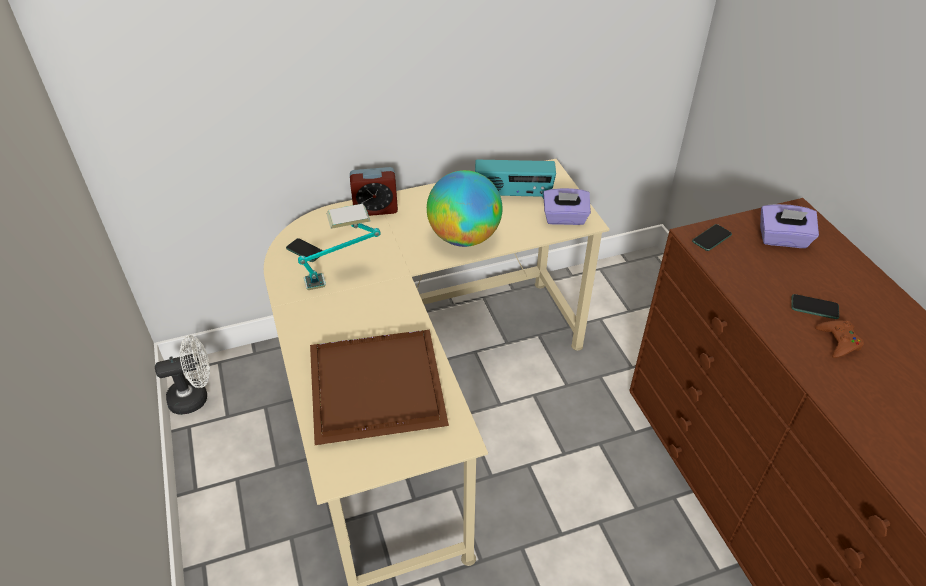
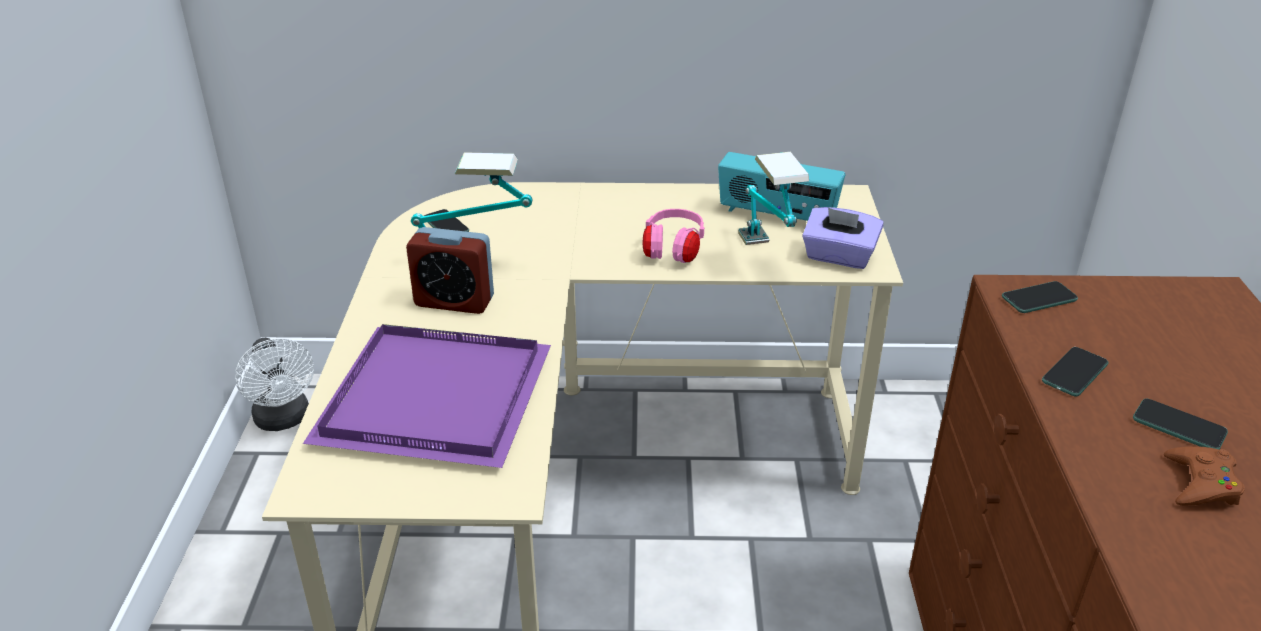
camera: 20 degrees right, 10 degrees down
(195, 397) = (284, 420): white fan -> white fan turned 60 degrees clockwise
(374, 389) = (430, 400): brown tray -> purple tray
(375, 209) = (569, 197): alarm clock -> alarm clock (454, 301)
(464, 237) = (673, 251): globe -> pink headphones
(523, 229) = (766, 258): none -> table lamp
(751, 286) = (1074, 373): none -> phone
(783, 239) = (1169, 324): purple tissue box -> none

